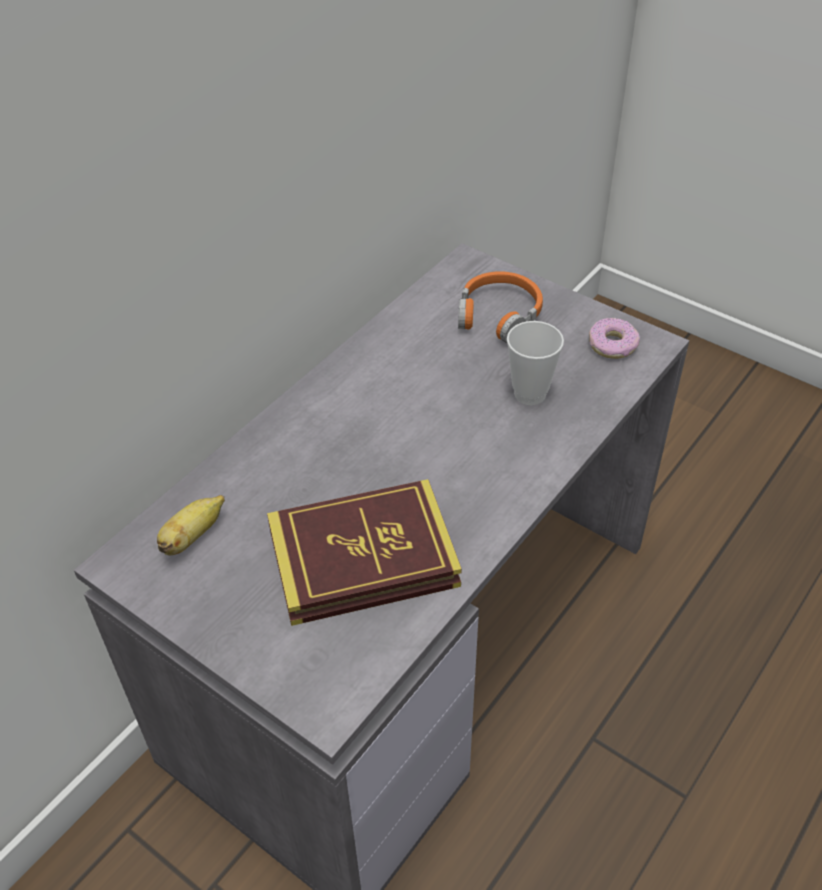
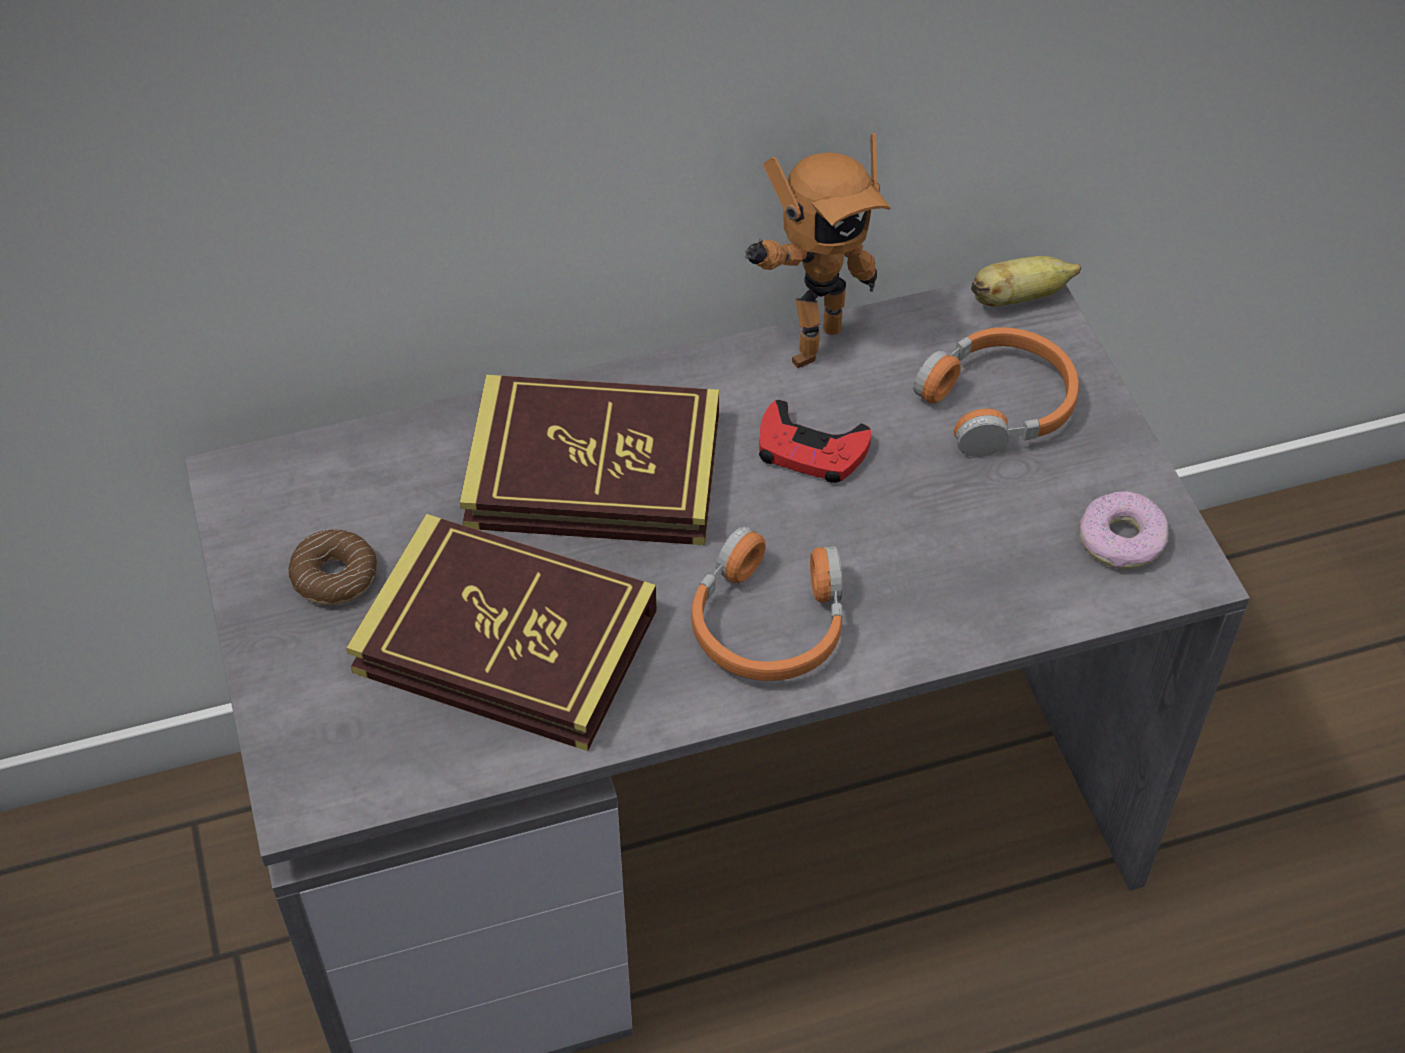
camera: 35 degrees right, 5 degrees up
(192, 536) = (339, 493): banana -> banana (1019, 298)
(231, 581) = (334, 576): none -> donut
(328, 448) = (594, 471): none -> book
(379, 332) = (807, 341): none -> toy robot
(430, 380) = (810, 450): none -> red game controller
(490, 471) = (769, 623): none -> orange headphones
(530, 394) = (928, 546): cup -> none

